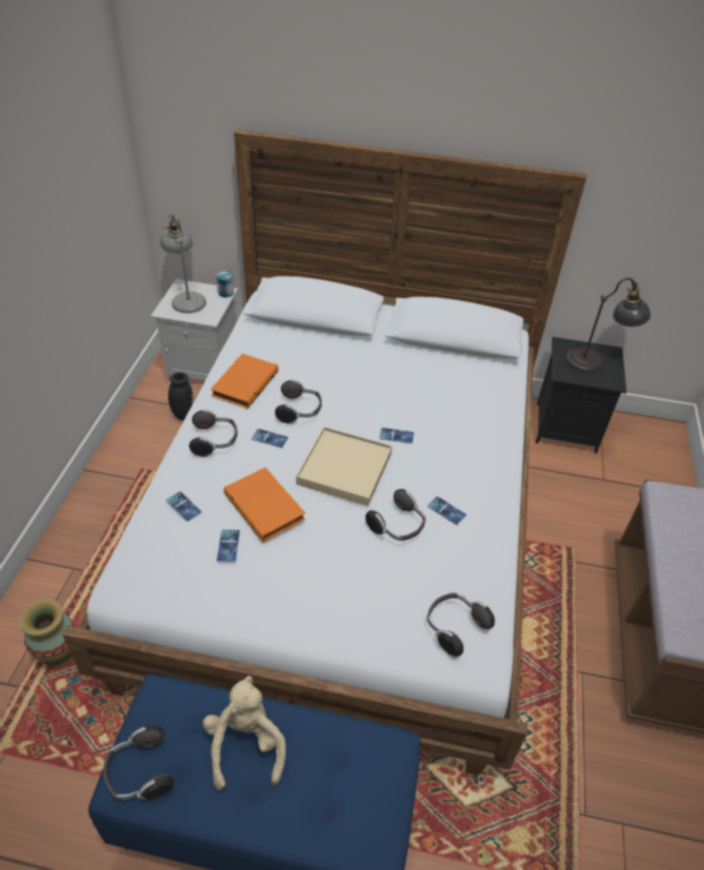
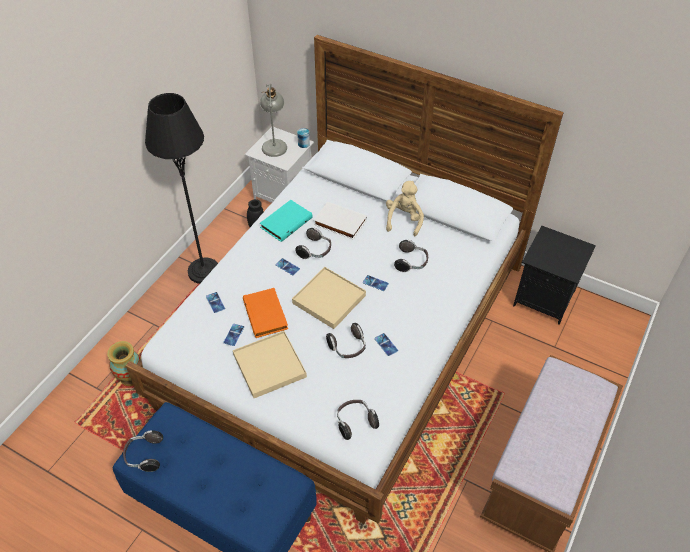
camera: 20 degrees right, 5 degrees up
(127, 481) = (204, 271): none -> black floor lamp
(215, 441) = (251, 261): headphones -> headphones (411, 262)
(244, 383) = (285, 222): orange book -> turquoise book
(246, 745) = (208, 457): beige plush toy -> beige plush toy (404, 220)
(298, 577) = (269, 366): none -> beige tray
(316, 372) = (339, 223): none -> white book
(597, 358) = (569, 251): grey table lamp -> none

